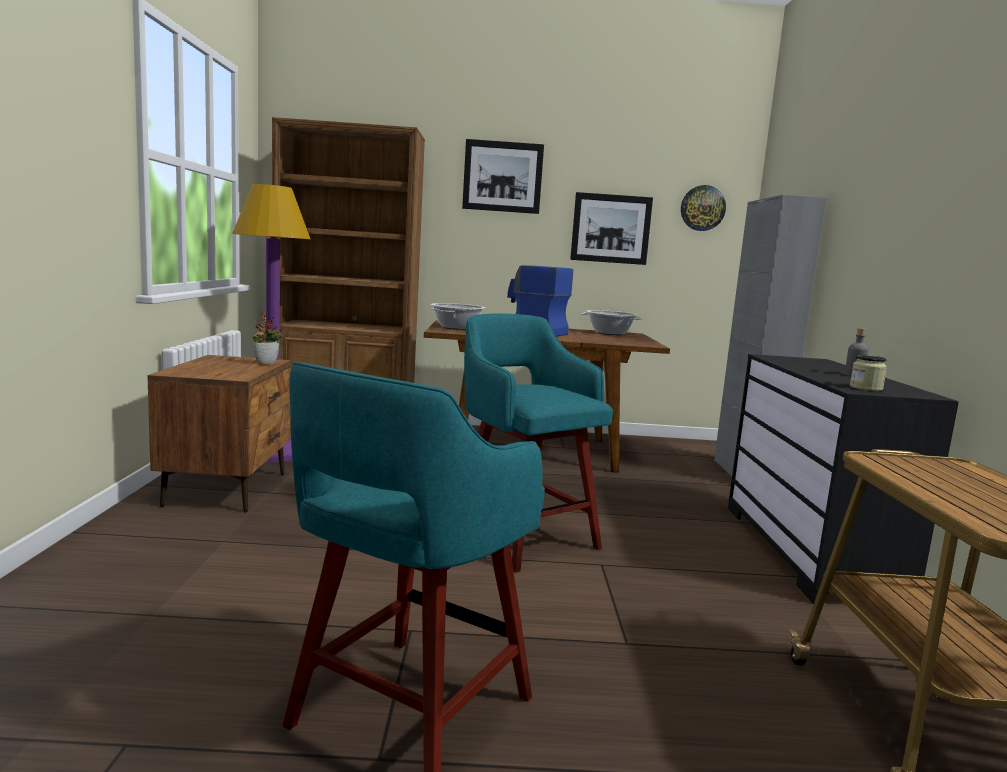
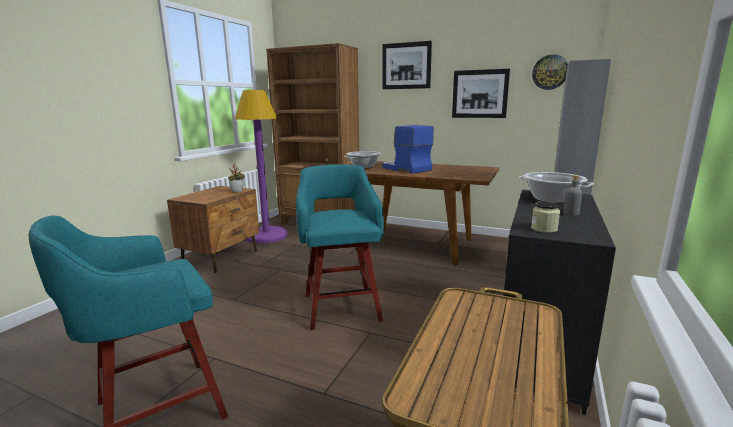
camera: 25 degrees right, 5 degrees up
(609, 333) = (469, 168): cooking pot -> cooking pot (551, 199)

